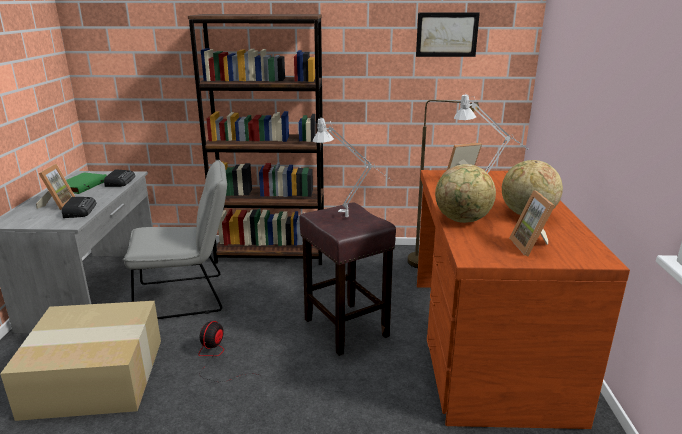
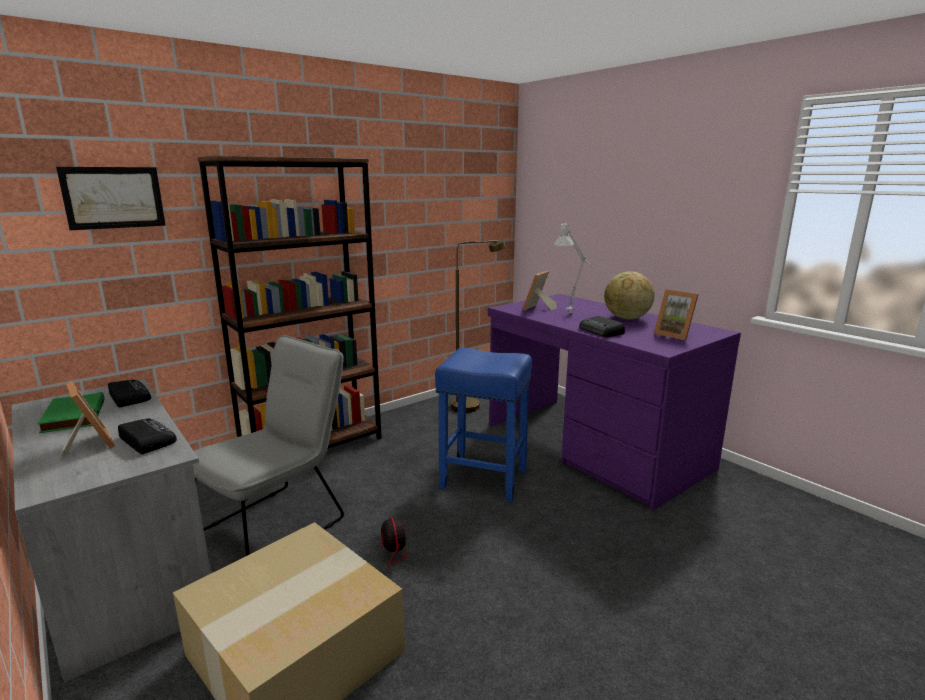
camera: 40 degrees left, 5 degrees down
(344, 327) = (482, 479): brown stool -> blue stool
(351, 218) = (487, 359): grey table lamp -> none
(447, 34) = (451, 181): picture -> picture (113, 197)
(462, 220) = (601, 331): globe -> radio
(485, 344) = (594, 447): brown desk -> purple desk

